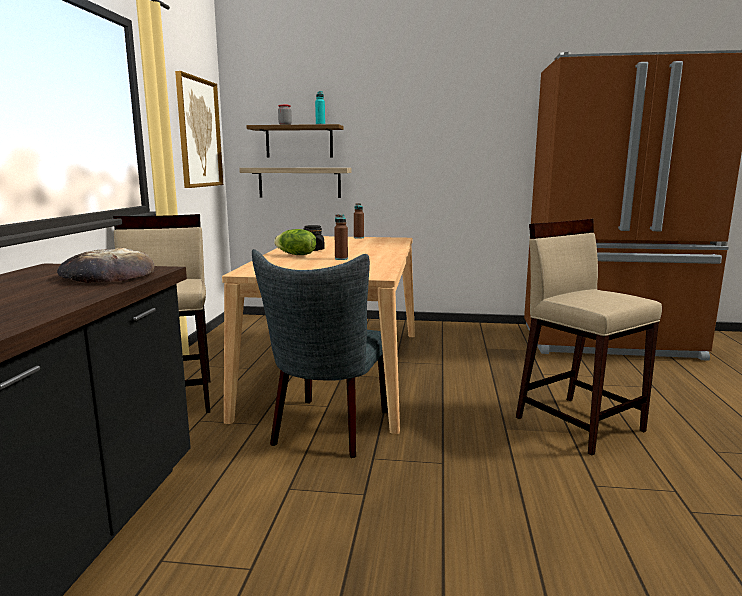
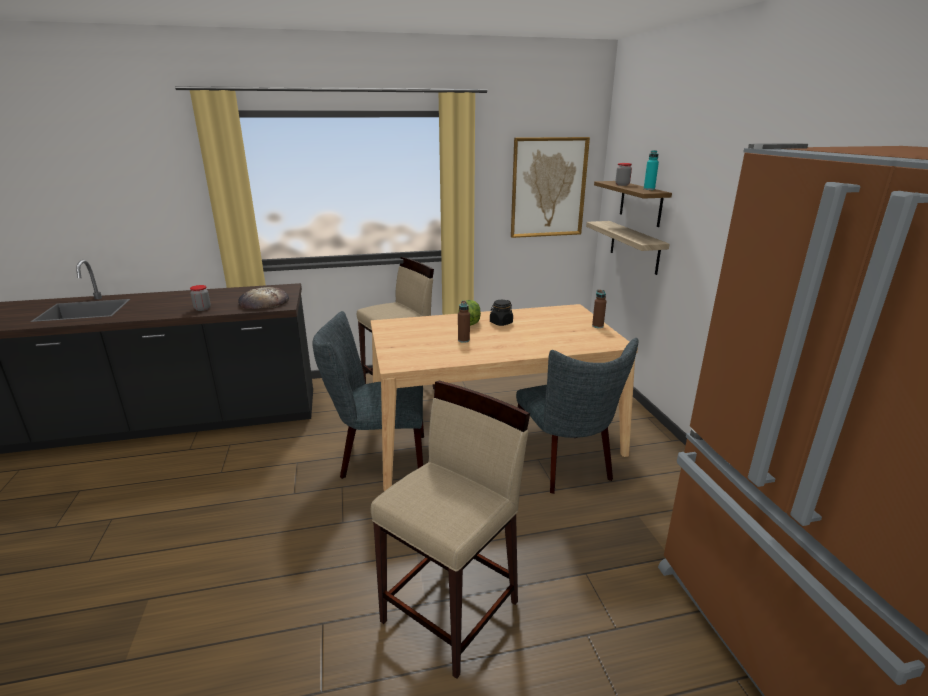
camera: 70 degrees right, 10 degrees up
(48, 301) = (202, 309): none -> jar
(413, 355) = (566, 466): none -> grey chair

